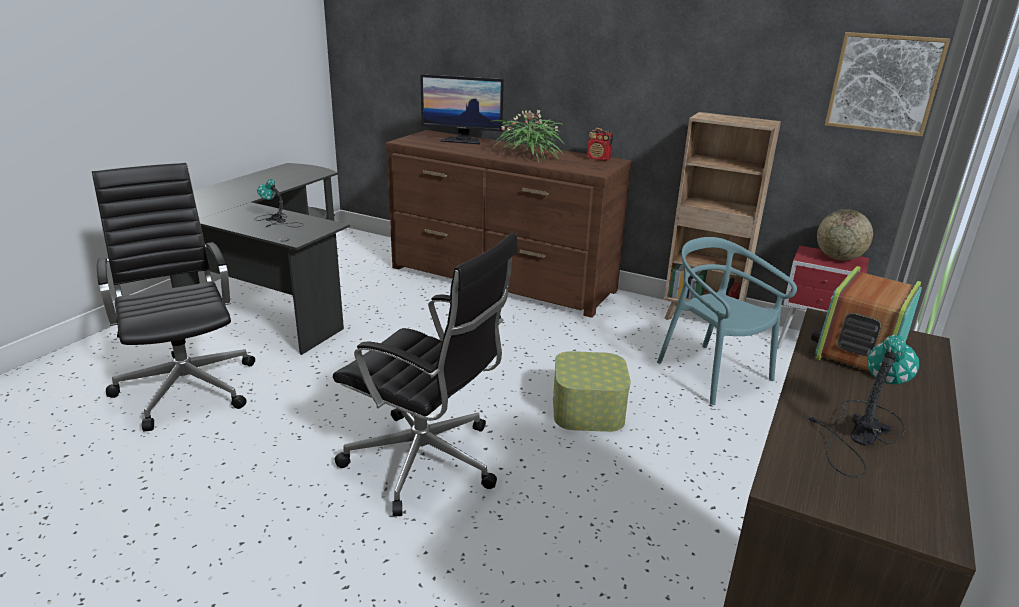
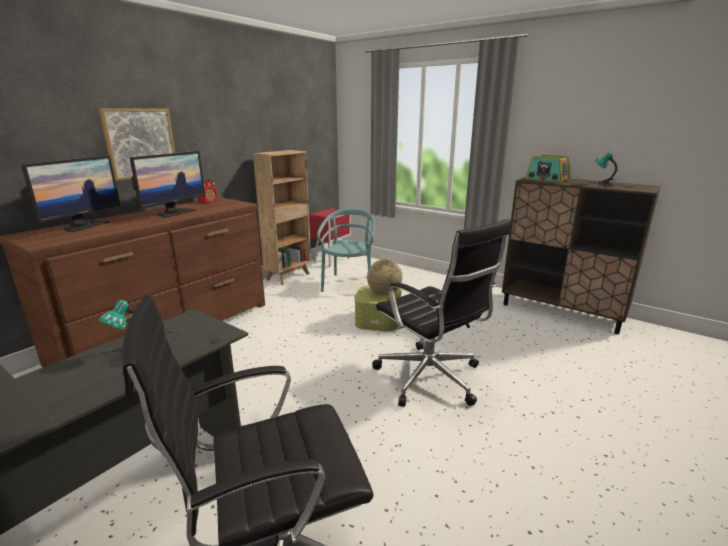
camera: 80 degrees left, 5 degrees down
(427, 463) = (431, 379): black office chair -> black office chair turned 105 degrees clockwise
(529, 155) = (174, 213): potted plant -> monitor
(712, 373) = (349, 284): turquoise chair -> turquoise chair turned 120 degrees clockwise
(838, 258) = (330, 211): globe -> globe (384, 293)
(884, 83) = (317, 123): picture -> picture (140, 143)

